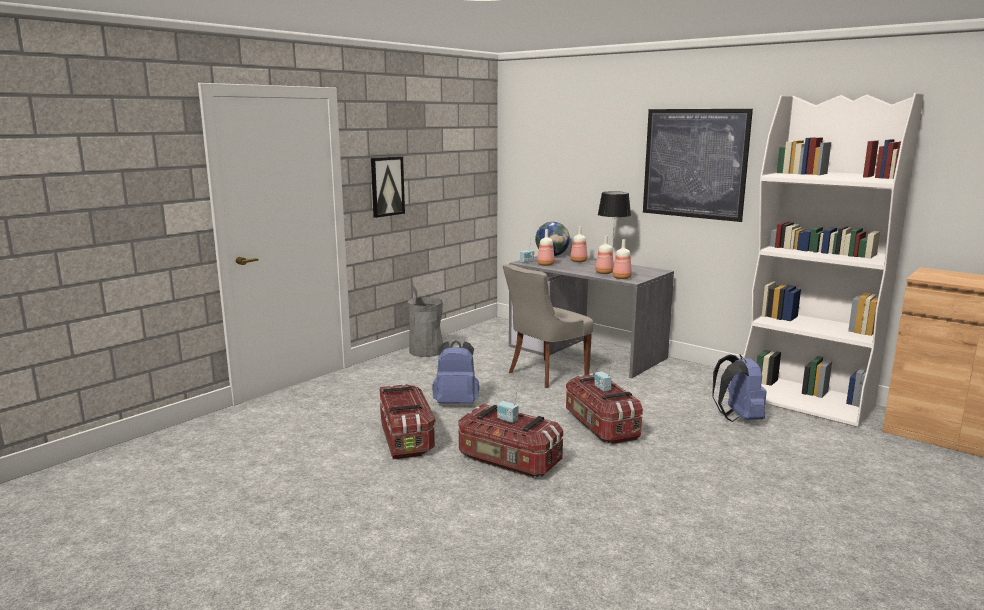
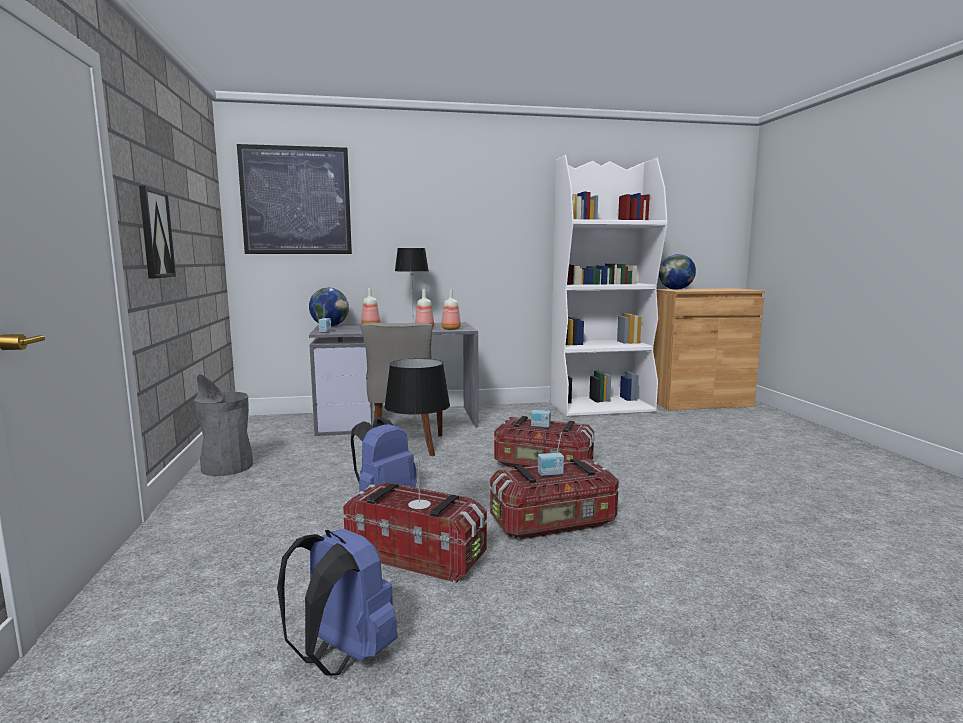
camera: 50 degrees left, 5 degrees down
(401, 403) = (419, 504): none -> table lamp
(545, 265) = (352, 331): bottle -> none
(694, 163) = (474, 219): picture -> picture (296, 201)
(738, 418) = (598, 428): blue backpack -> blue backpack (342, 656)
(939, 274) = (676, 289): none -> globe

